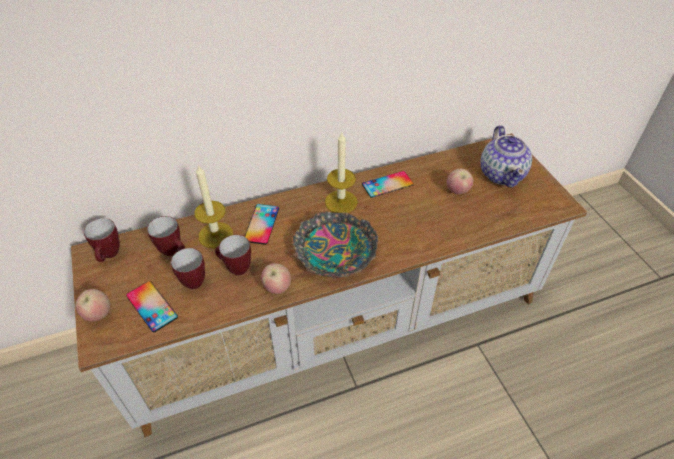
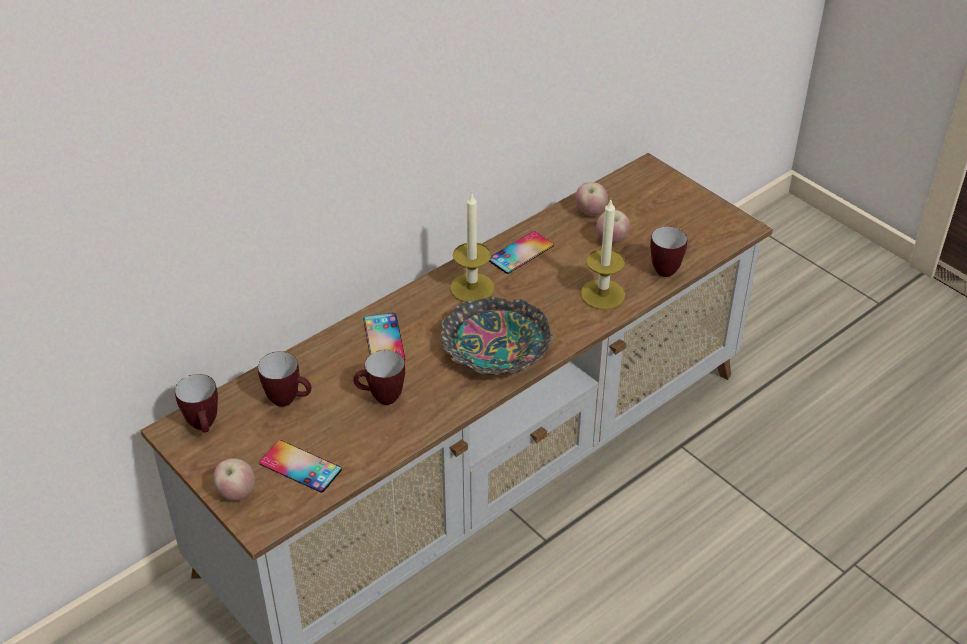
camera: 20 degrees left, 5 degrees down
(195, 279) = (337, 423): mug -> mug (662, 268)
(215, 235) = (331, 367): candle -> candle (602, 294)
(277, 288) = (446, 405): apple -> apple (590, 212)
(502, 174) = (656, 207): teapot -> none

